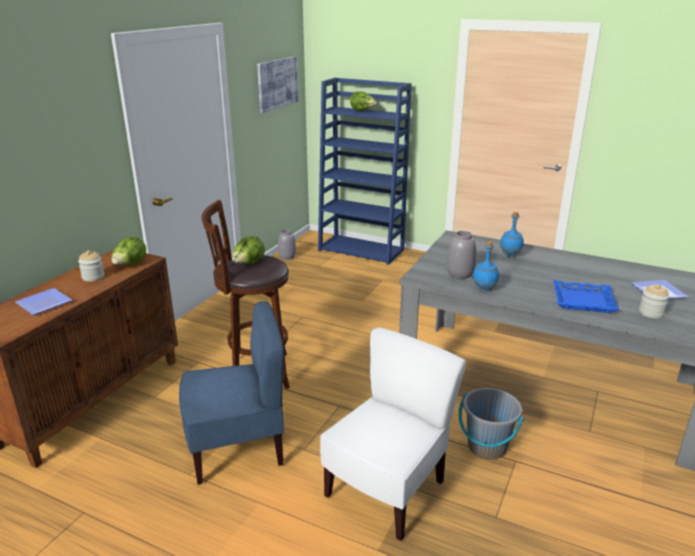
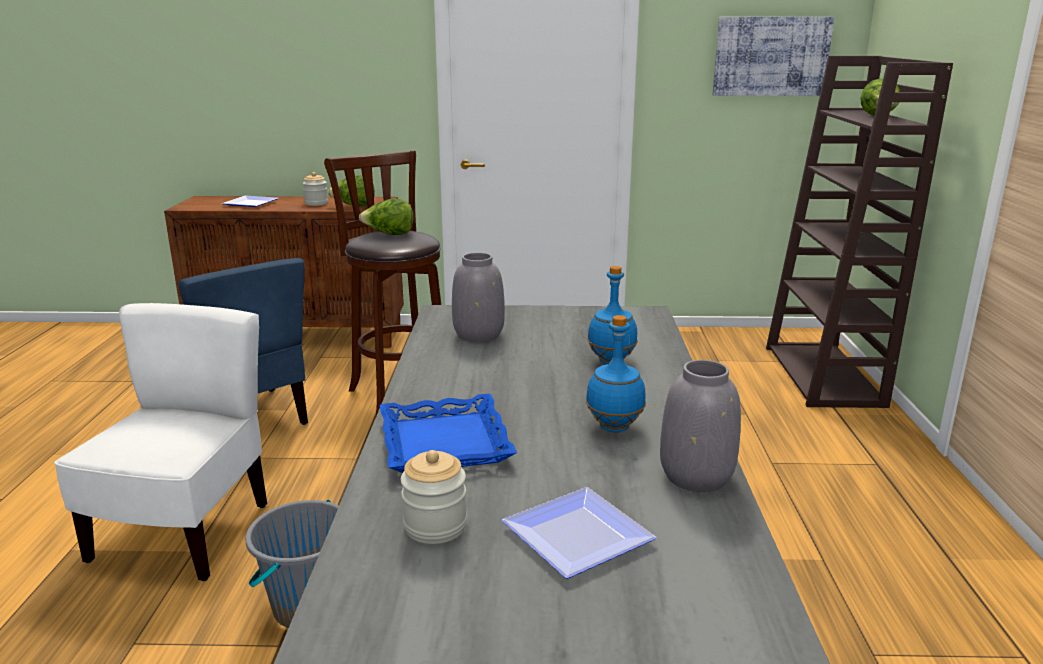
camera: 65 degrees right, 5 degrees down
(287, 257) = (712, 336): grey vase -> grey vase (695, 477)
(362, 250) = (824, 376): blue bookcase -> brown bookcase
(387, 490) = (184, 533): white chair -> white chair turned 90 degrees counterclockwise
(484, 289) = (429, 357): blue bottle -> blue bottle (614, 427)

